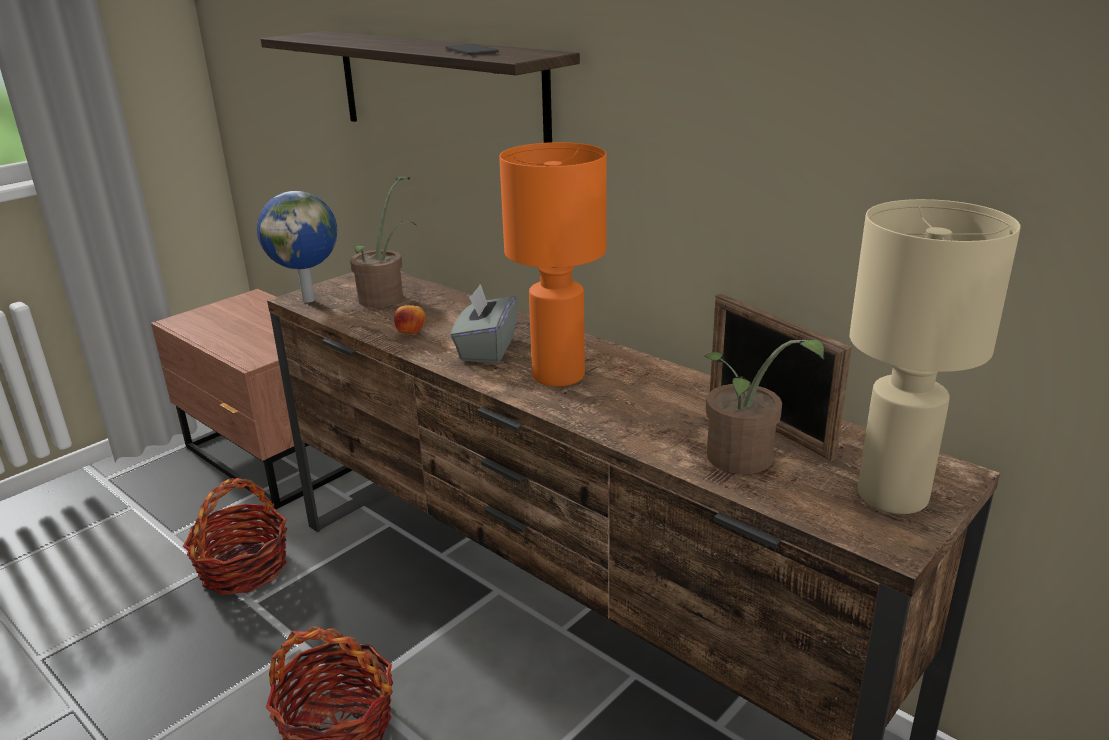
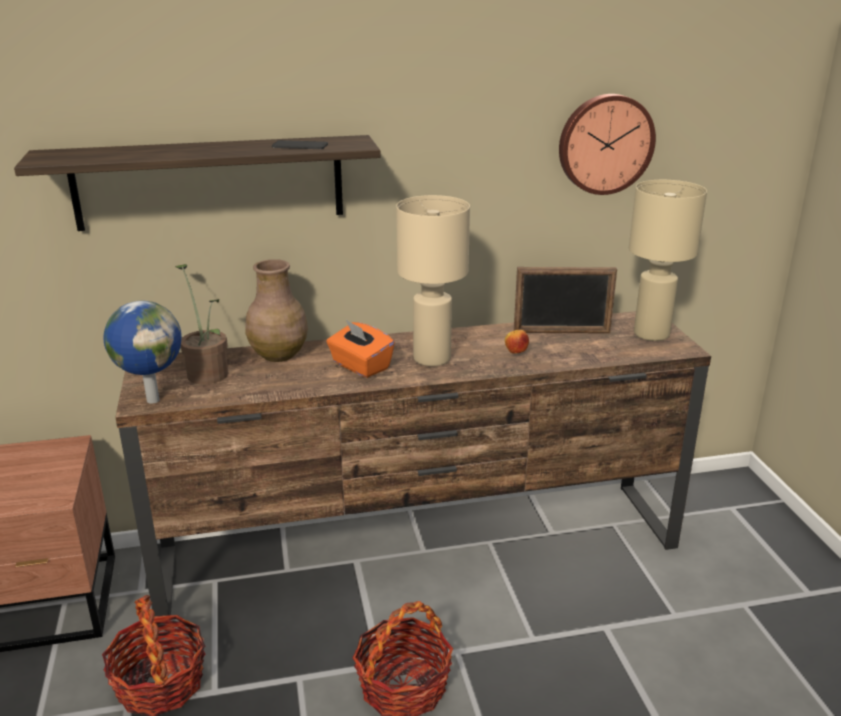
camera: 55 degrees left, 0 degrees up
(411, 334) = (293, 381): apple -> apple (515, 352)
(460, 308) = (279, 355): none -> brown vase
(486, 349) = (360, 366): grey tissue box -> orange tissue box
(557, 376) = (431, 359): orange table lamp -> beige table lamp
(743, 462) = (587, 350): potted plant -> none
(925, 120) = (604, 143): none -> wall clock

